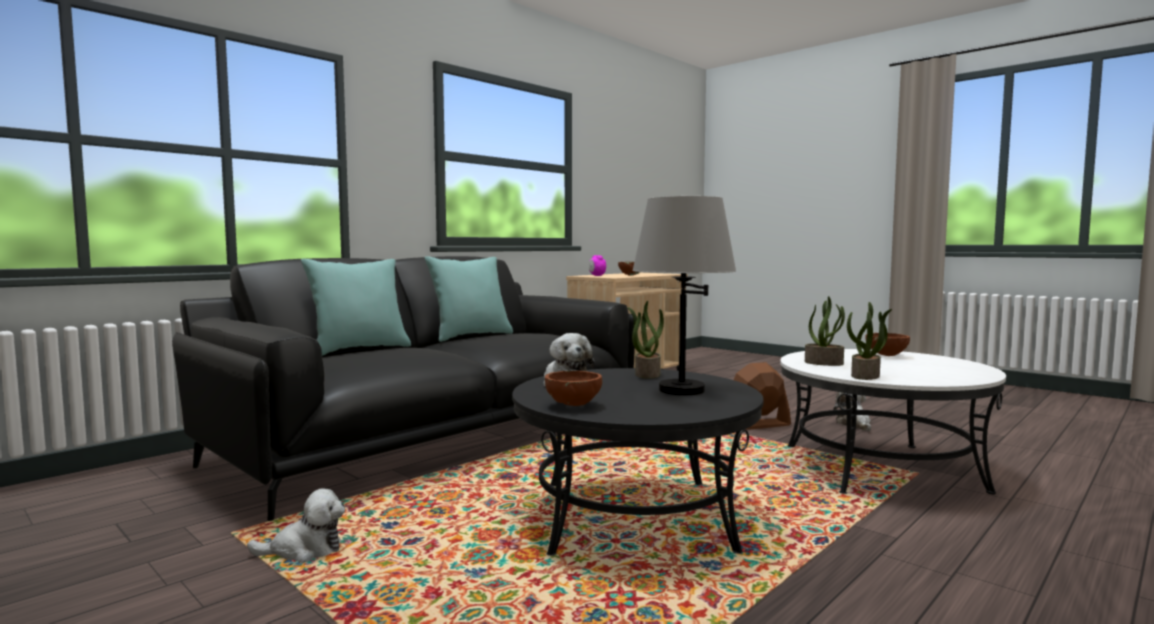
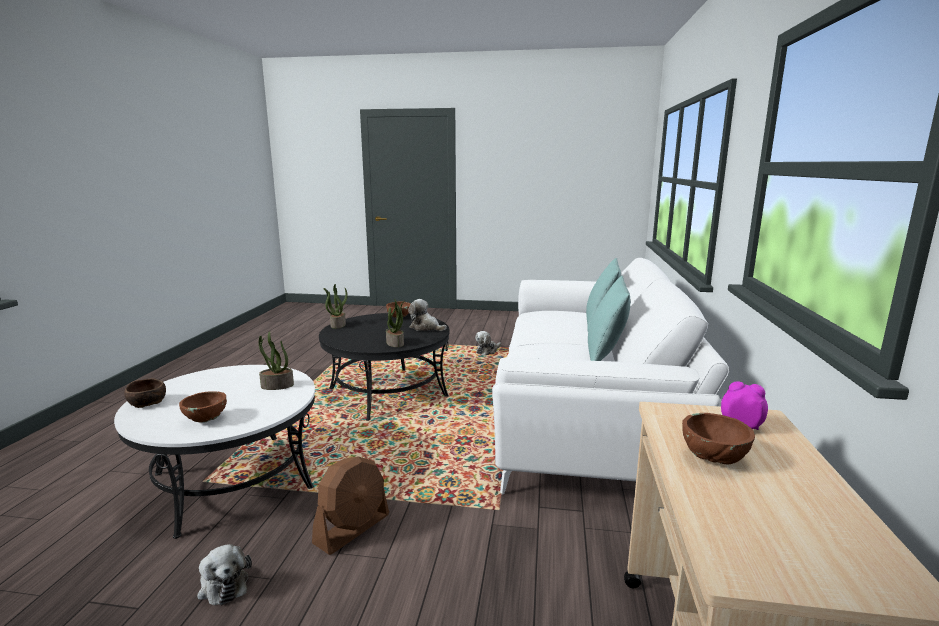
camera: 145 degrees right, 10 degrees up
(435, 436) = (585, 410): black sofa -> white sofa
(680, 390) = (363, 334): grey table lamp -> none
(866, 376) = (251, 371): potted plant -> potted plant (337, 325)
(972, 370) = (148, 402): none -> brown bowl

